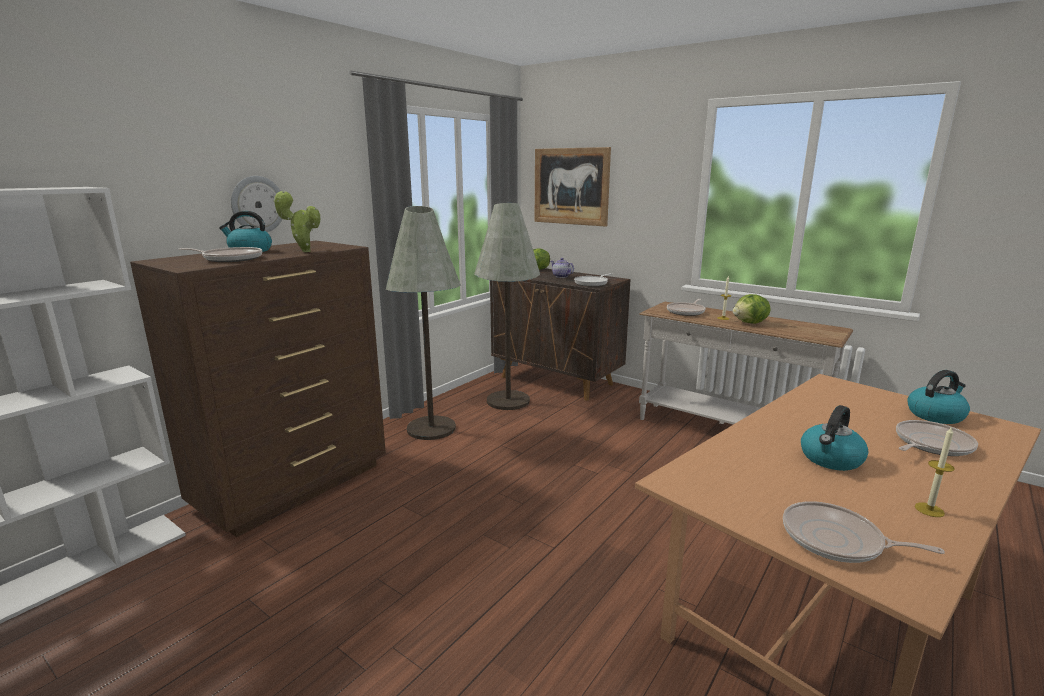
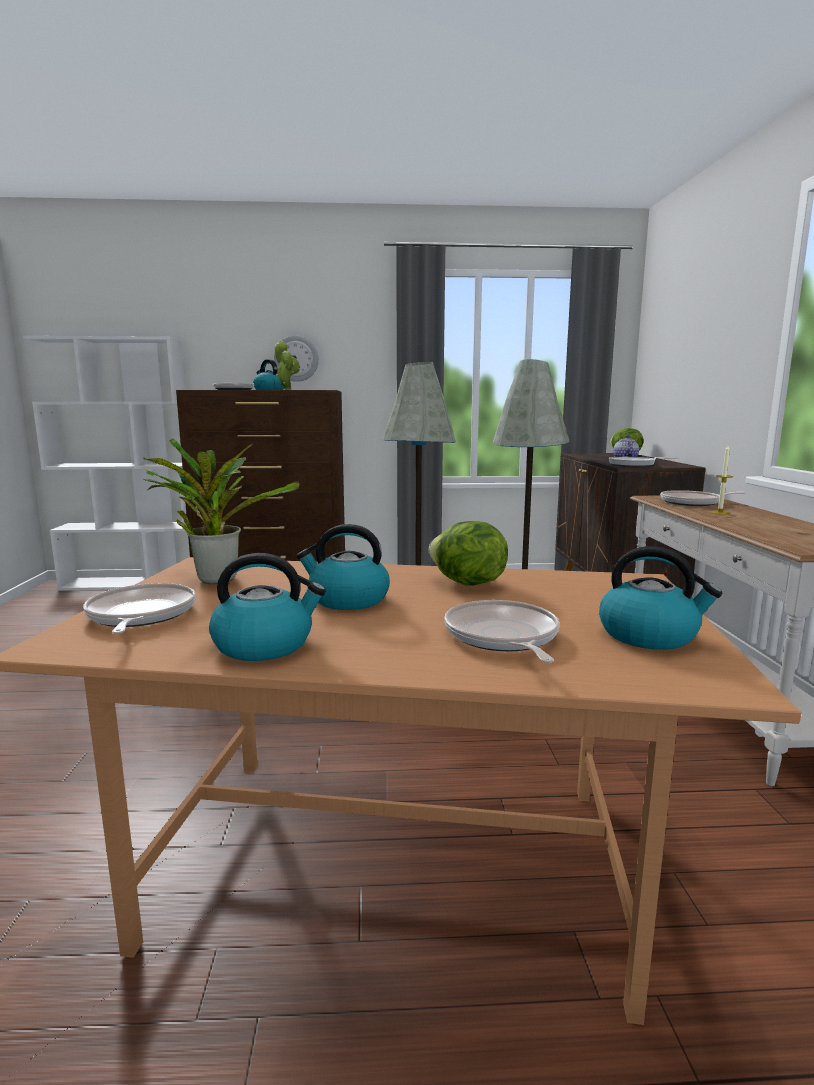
camera: 50 degrees right, 5 degrees down
(571, 186) = (670, 347): picture -> none
(734, 488) = (215, 578): none -> potted plant
(750, 323) = (740, 521): lettuce -> lettuce (467, 584)
(929, 510) = (265, 645): candle -> kettle
(930, 444) = (502, 637): frying pan -> frying pan turned 120 degrees counterclockwise

